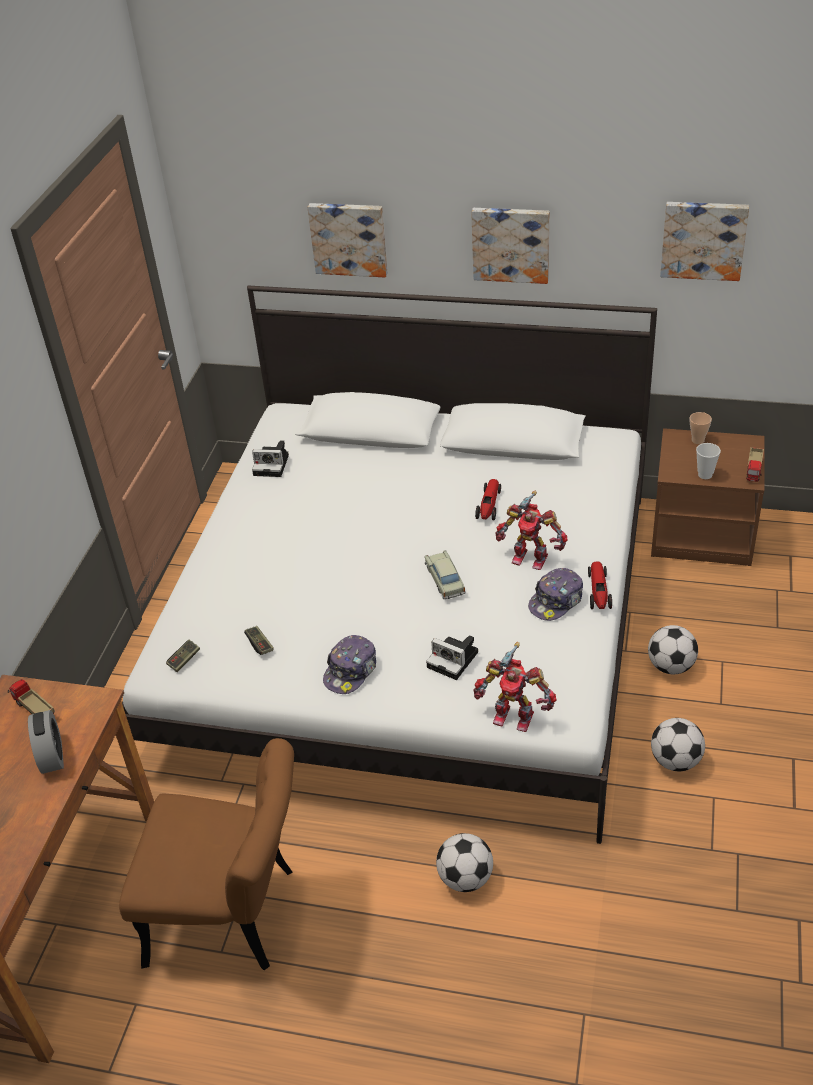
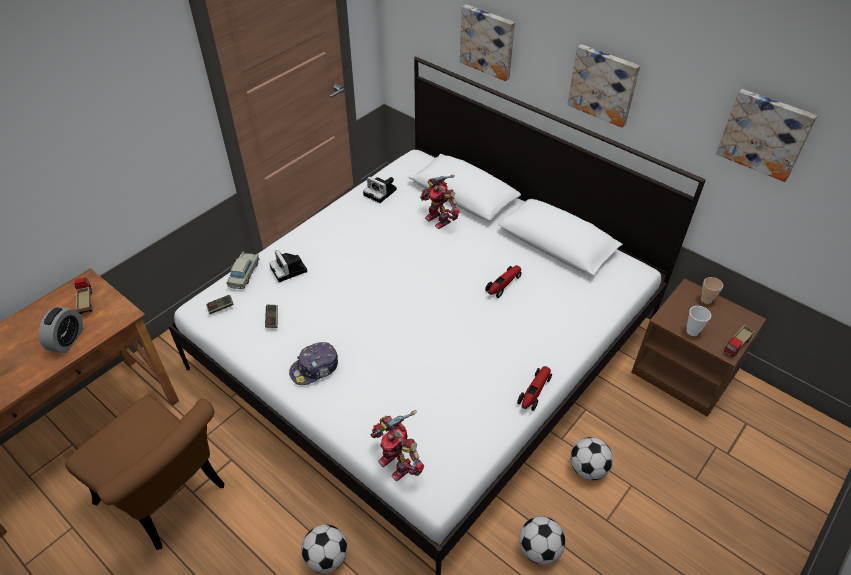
camera: 25 degrees right, 5 degrees up
(445, 580) = (429, 329): beige toy car -> beige toy car (244, 274)
(454, 660) = (389, 395): camera -> camera (289, 270)
(530, 557) = (503, 339): toy robot -> toy robot (439, 219)
(556, 601) = (496, 384): cap -> none

